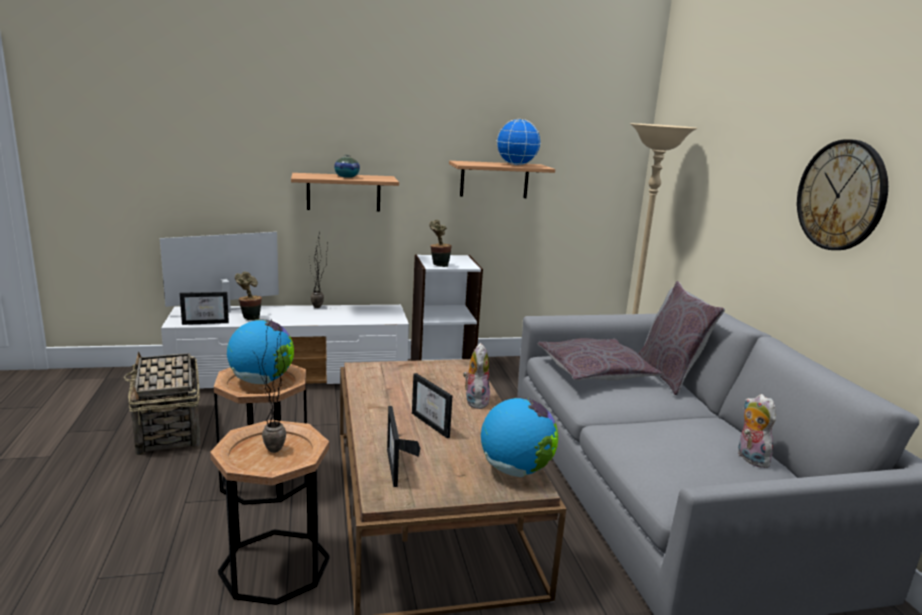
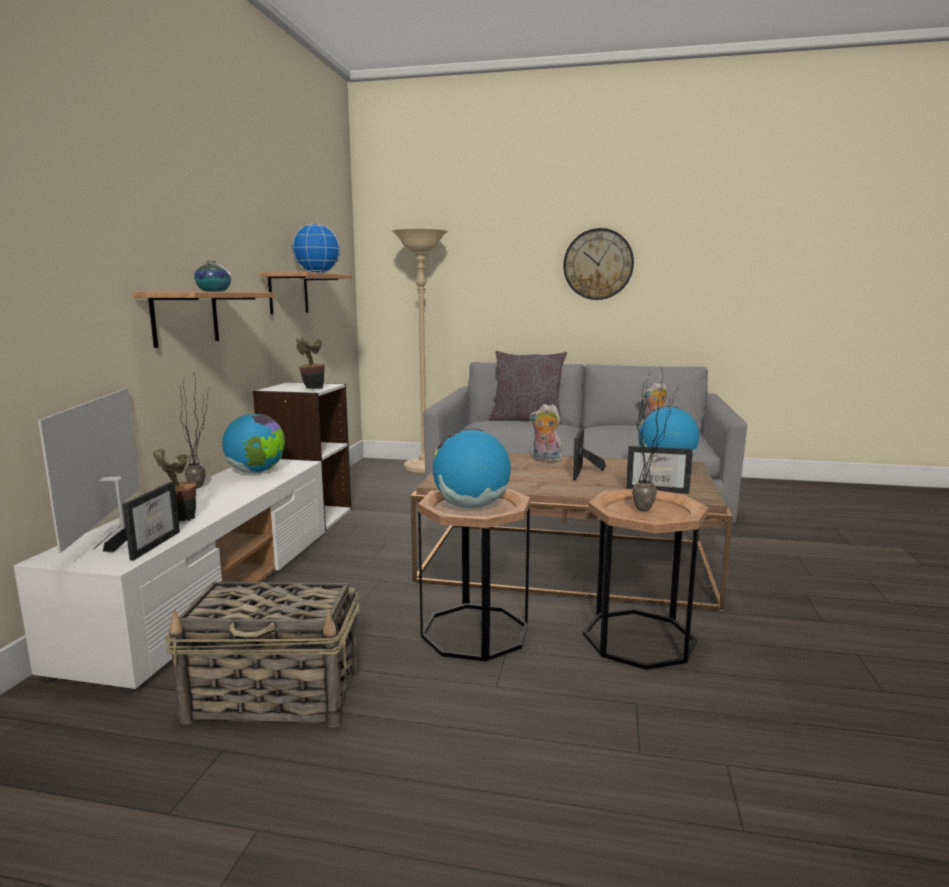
camera: 65 degrees left, 5 degrees down
(362, 313) = (256, 472): none -> globe
(435, 424) = (583, 473): picture frame -> picture frame turned 120 degrees clockwise
(595, 371) = (505, 431): grey pillow -> none

